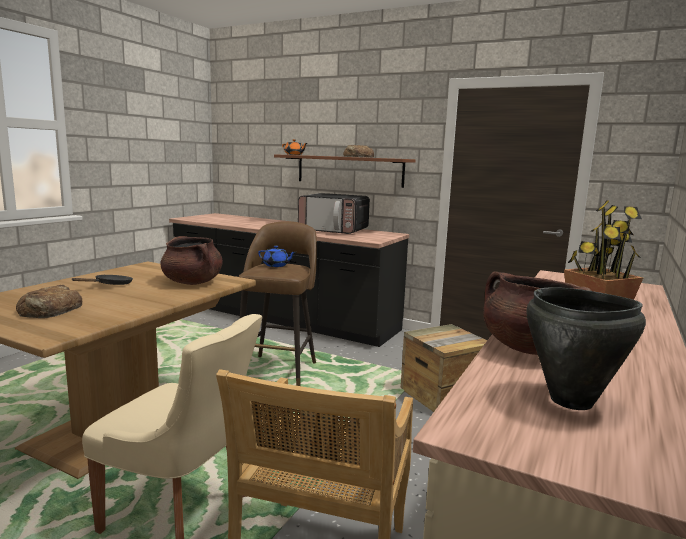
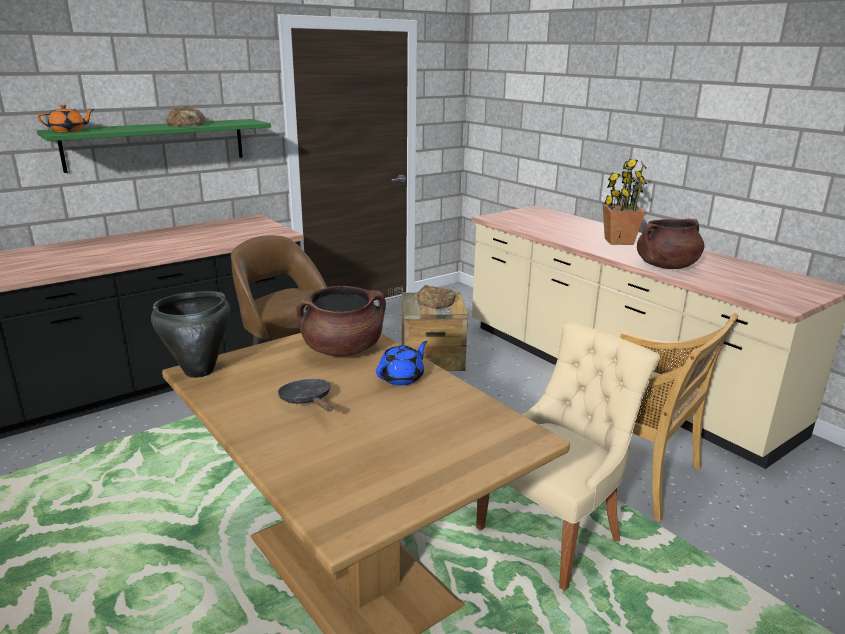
camera: 65 degrees left, 10 degrees up
(50, 310) = (417, 442): bread -> bread (436, 302)
(276, 265) = (284, 299): blue teapot -> blue teapot (402, 378)
(334, 230) = (188, 235): microwave -> none
(349, 170) = (156, 144): brown shelf -> green shelf
(571, 401) = (744, 278): black cooking pot -> black cooking pot (200, 371)

